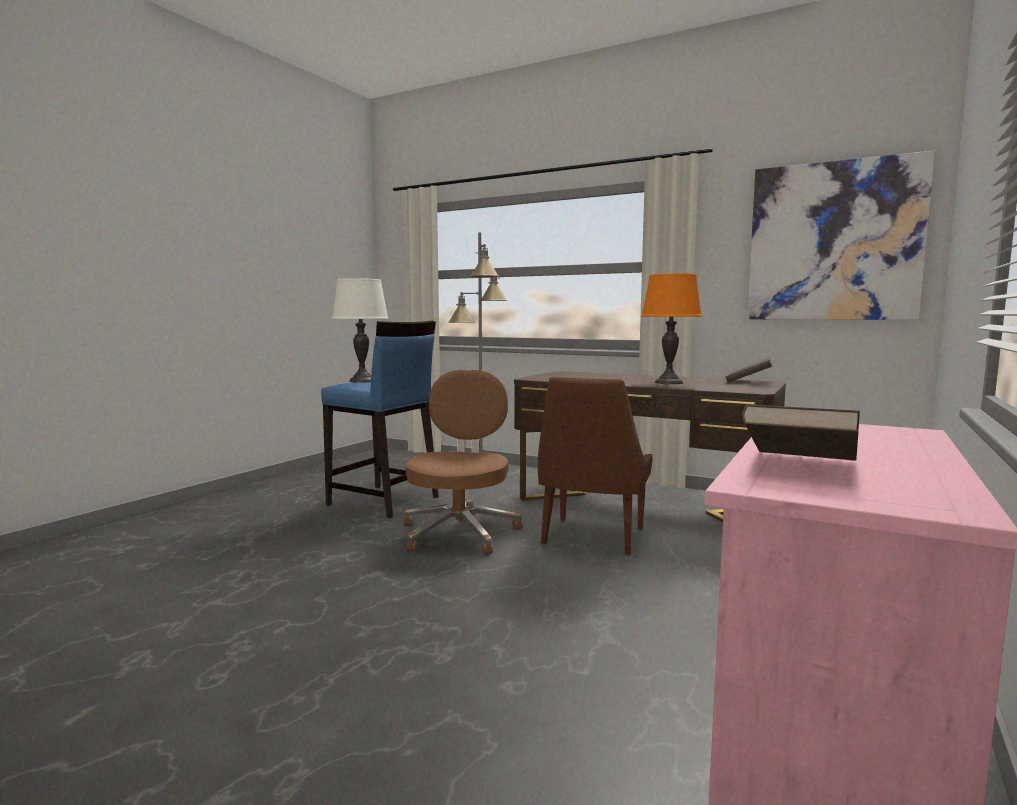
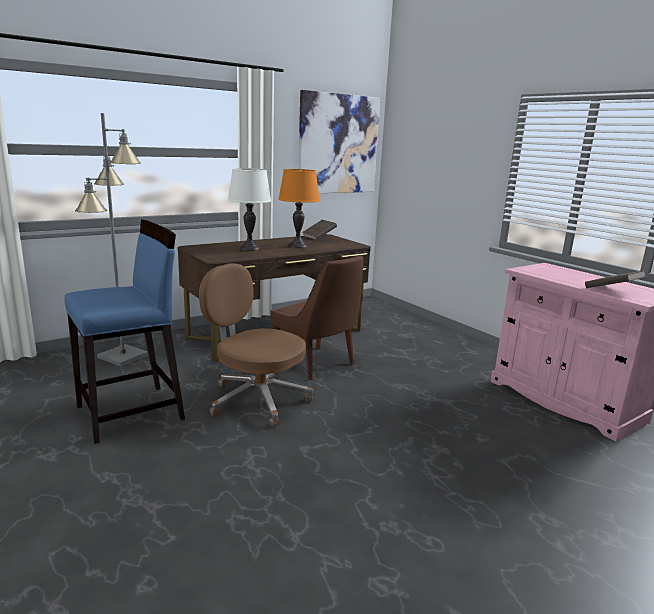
camera: 65 degrees left, 10 degrees up
(362, 381) = (100, 298): white table lamp -> white table lamp (249, 248)

